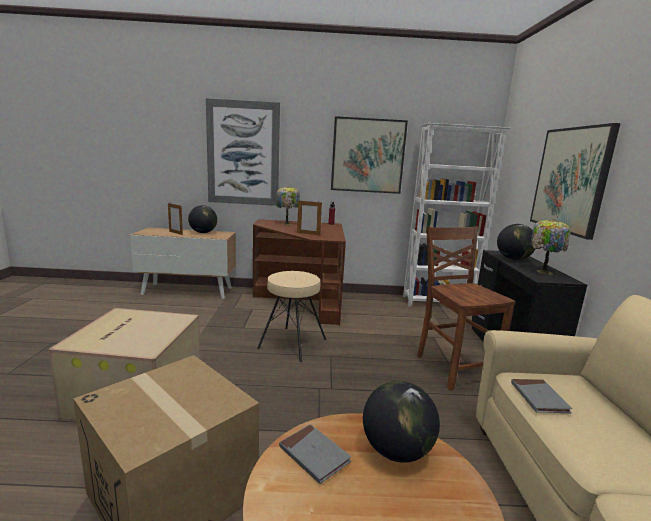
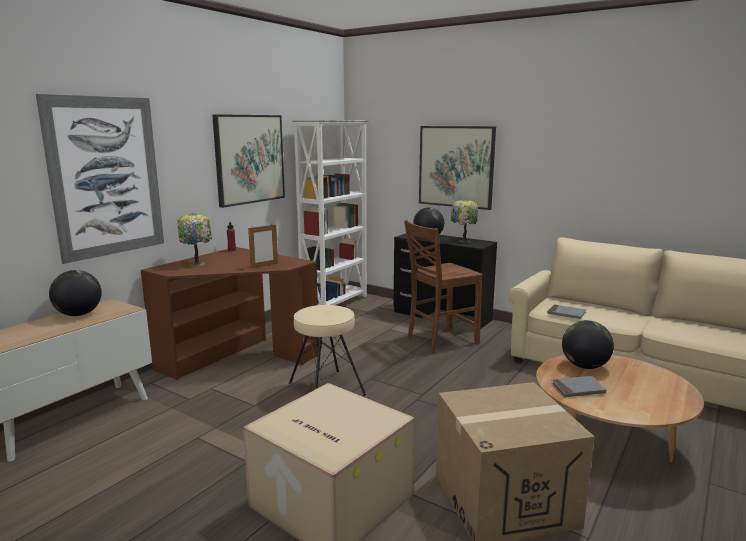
camera: 55 degrees left, 0 degrees up
(175, 233) = (44, 329): picture frame -> none
(453, 367) = (440, 340): brown chair -> brown chair turned 45 degrees counterclockwise

